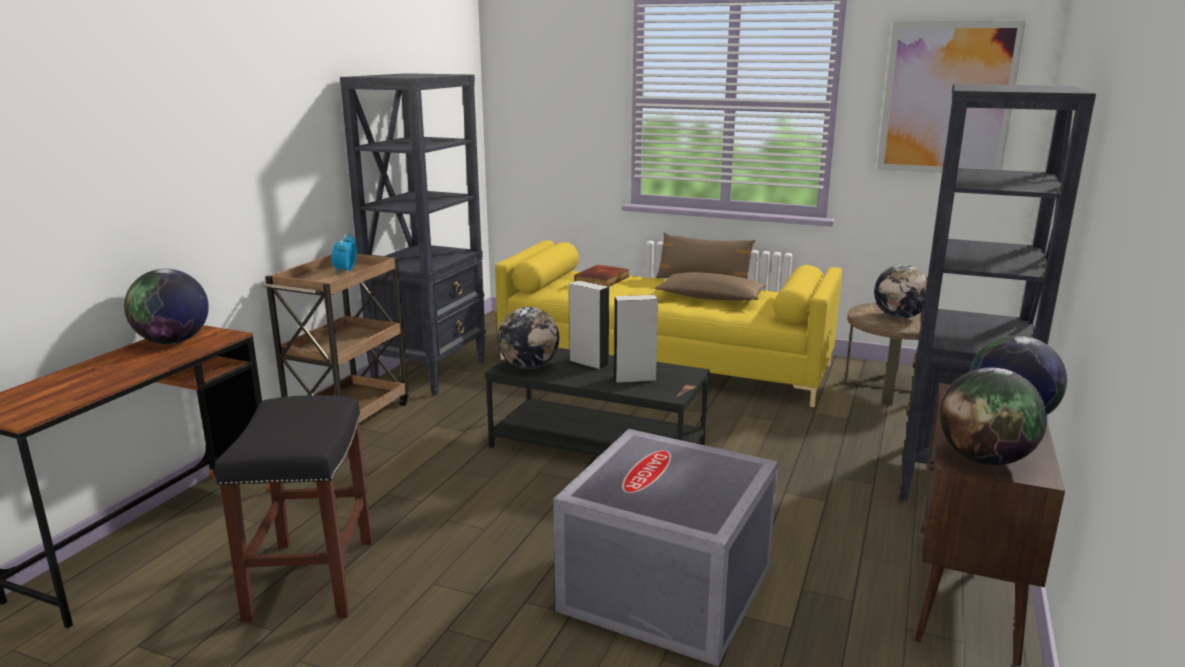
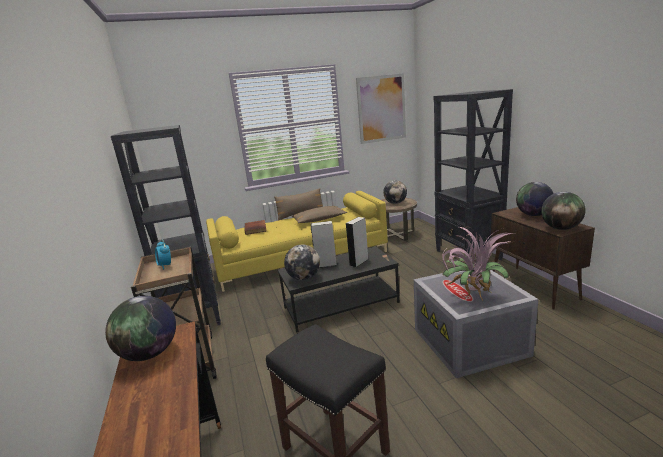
camera: 40 degrees left, 0 degrees up
(645, 488) = (473, 296): none -> potted plant

